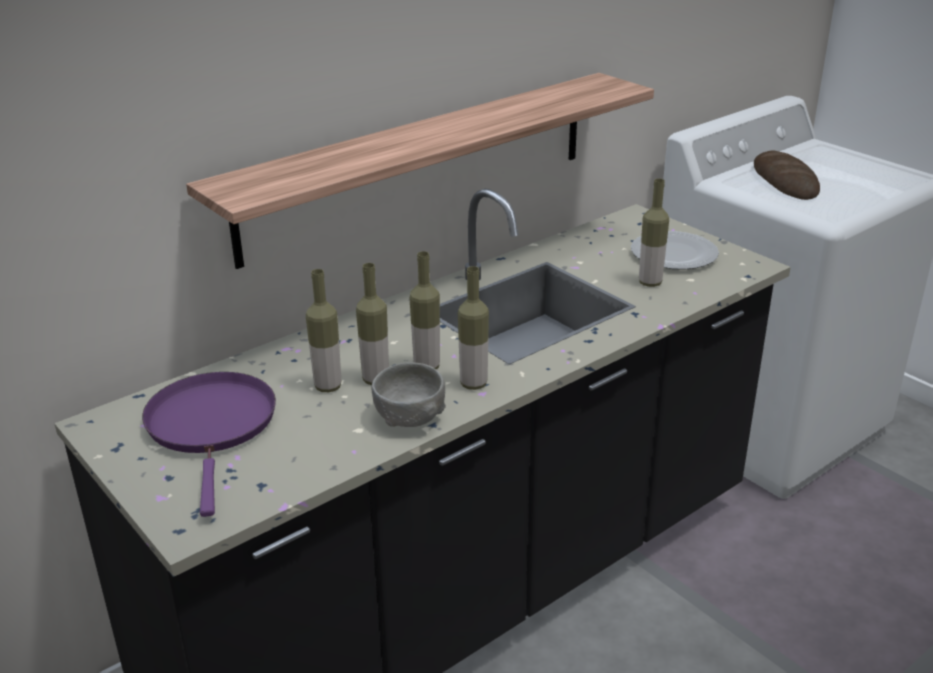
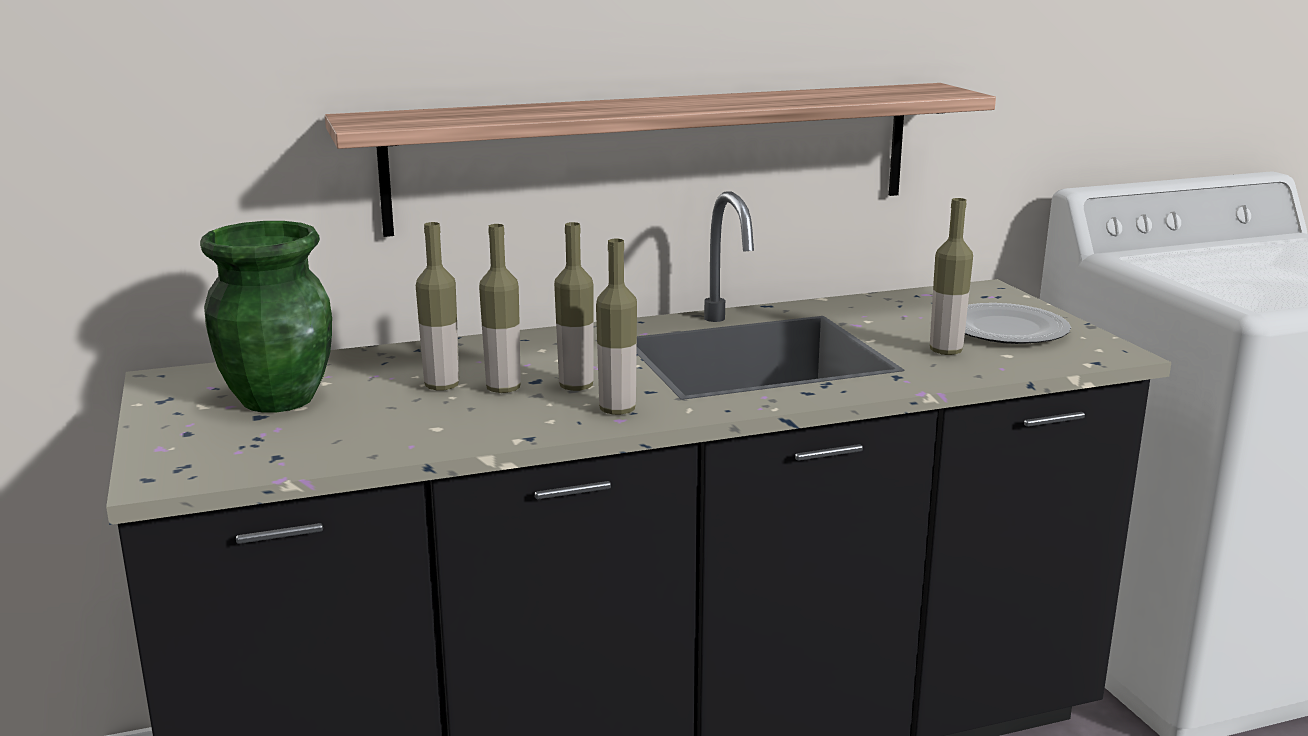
camera: 20 degrees right, 10 degrees down
(212, 426) = (280, 399): purple frying pan -> green vase
(410, 418) = (508, 428): grey bowl -> none
(784, 182) = (1216, 266): bread -> none

